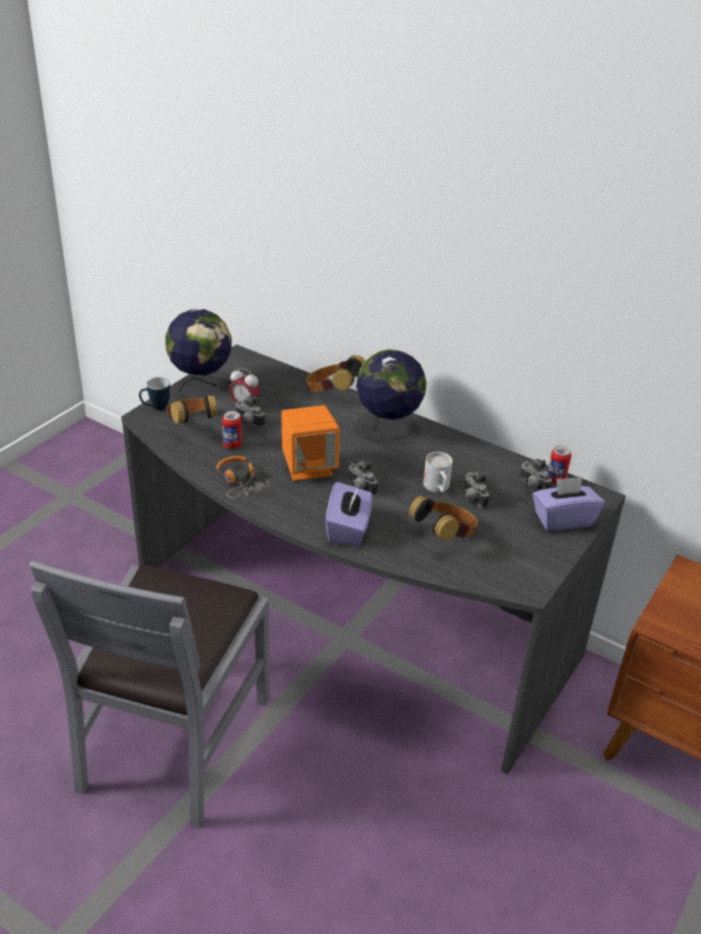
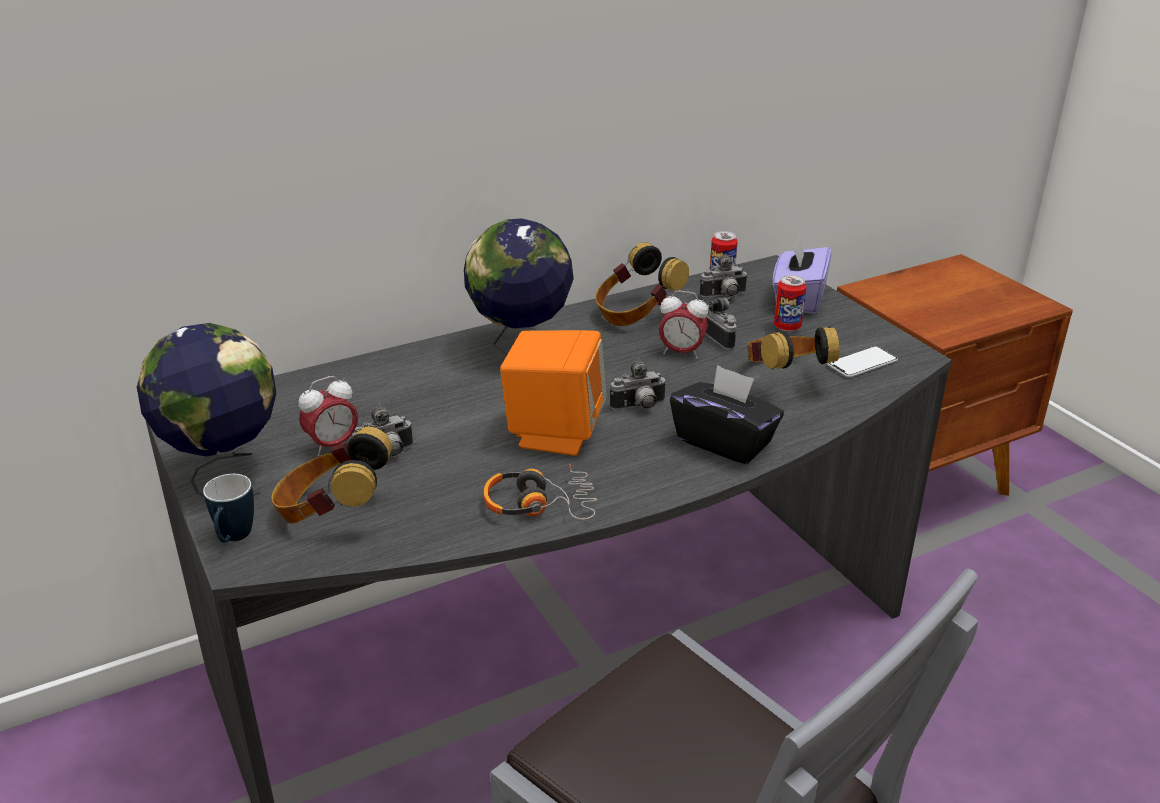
camera: 60 degrees left, 5 degrees down
(232, 445) = (431, 486): can -> can (787, 327)
(333, 393) = (387, 363): headphones -> headphones (636, 314)
(348, 529) = (724, 442): purple tissue box -> black tissue box
(438, 488) = (681, 353): white mug -> alarm clock
(472, 499) = (721, 338): camera -> camera turned 120 degrees counterclockwise
(495, 566) = (862, 363): none -> phone

